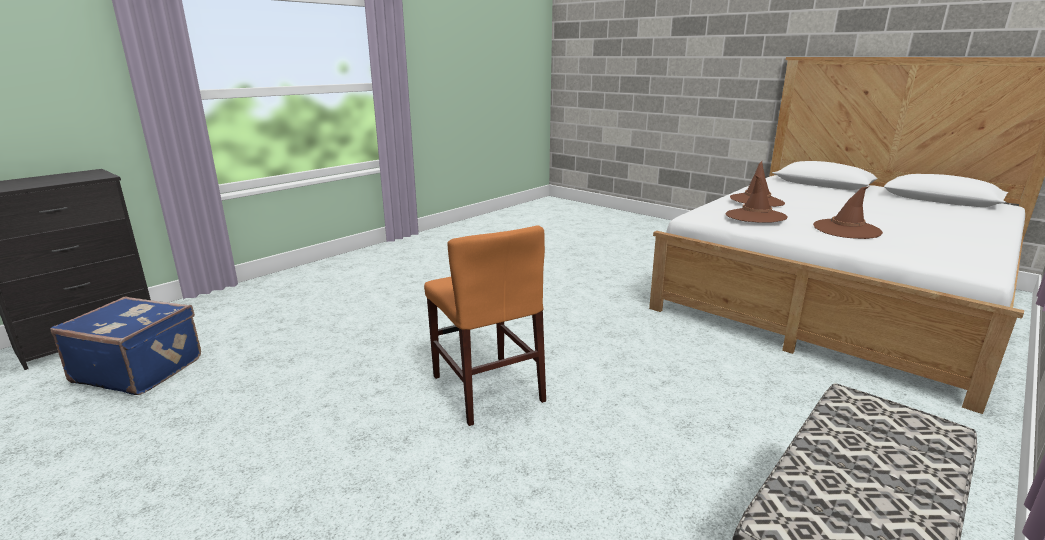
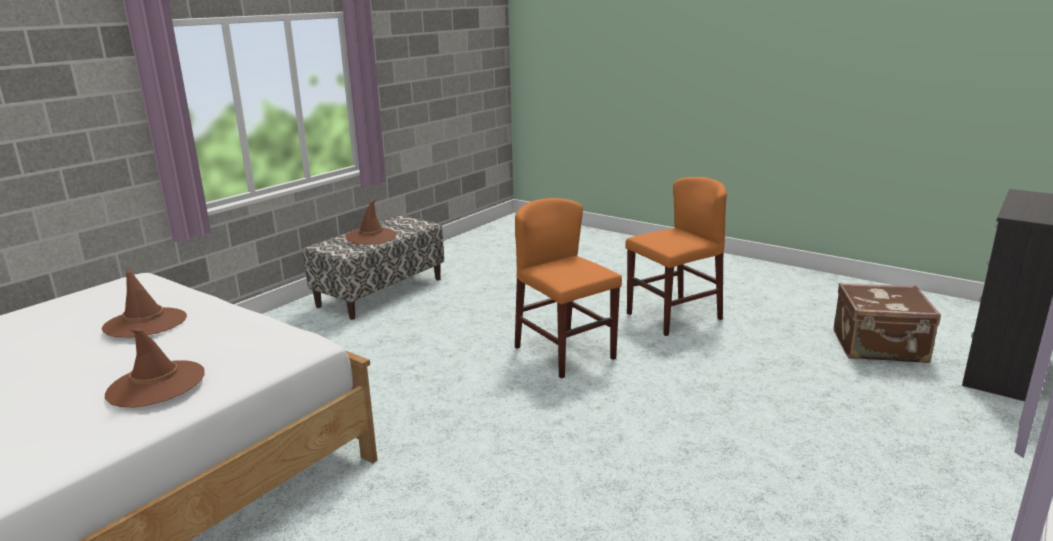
camera: 175 degrees right, 0 degrees up
(140, 369) = (880, 348): blue suitcase -> brown suitcase
(300, 442) = (673, 316): none -> orange chair
(755, 216) = (231, 333): brown hat -> brown hat (371, 236)

